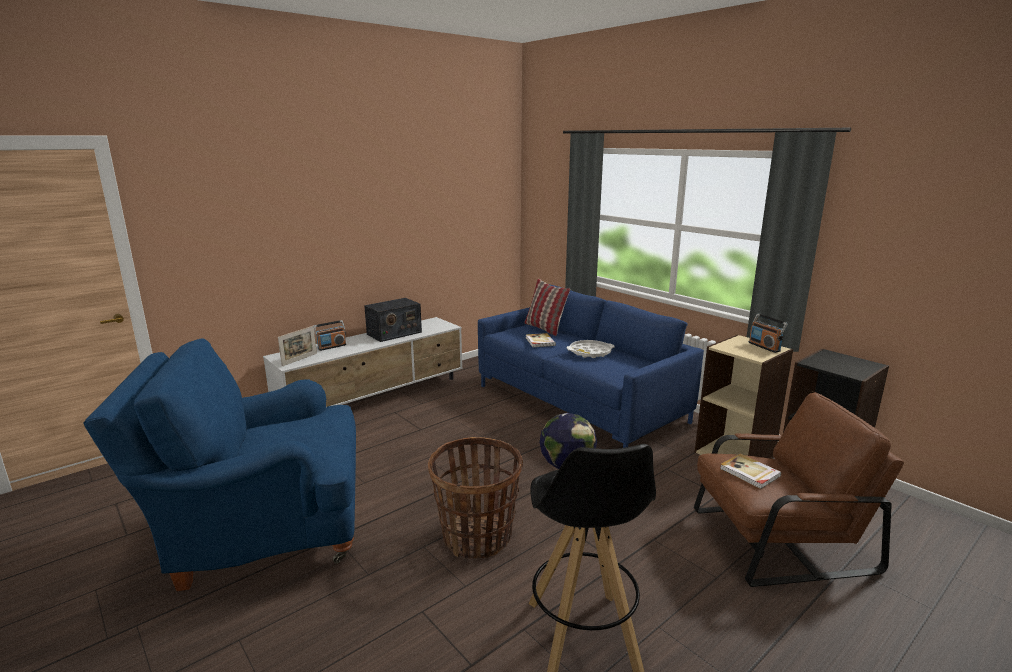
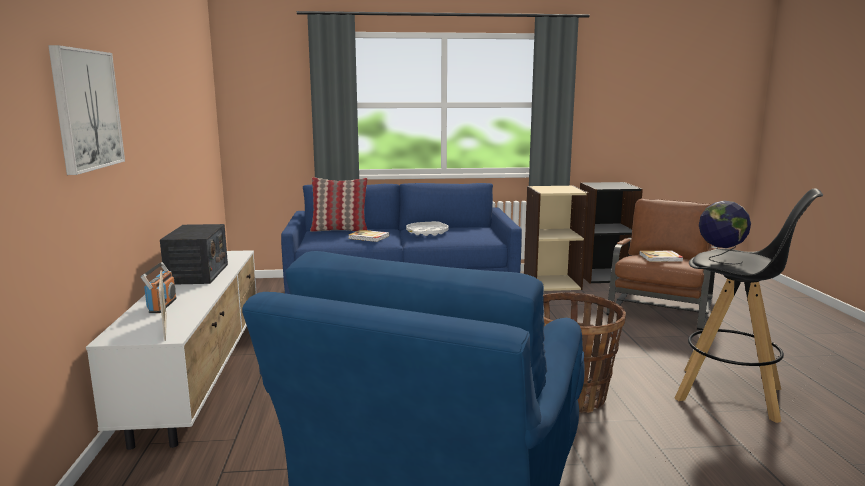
camera: 55 degrees left, 5 degrees down
(290, 224) = (86, 109): none -> picture
(764, 347) = (560, 187): radio -> none

